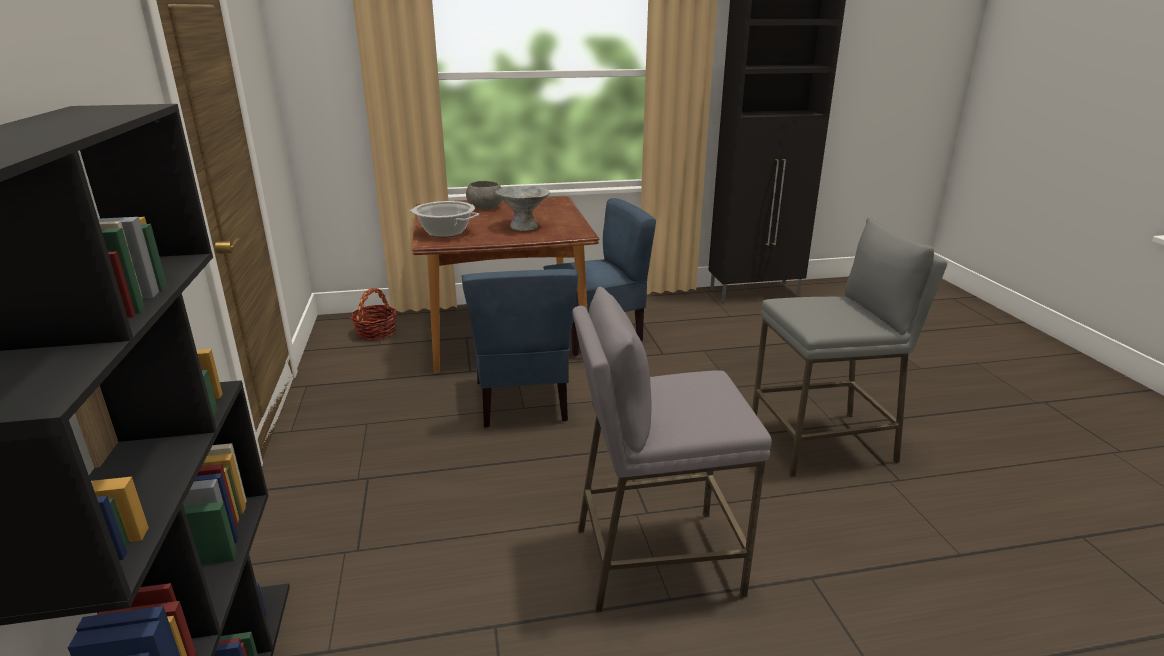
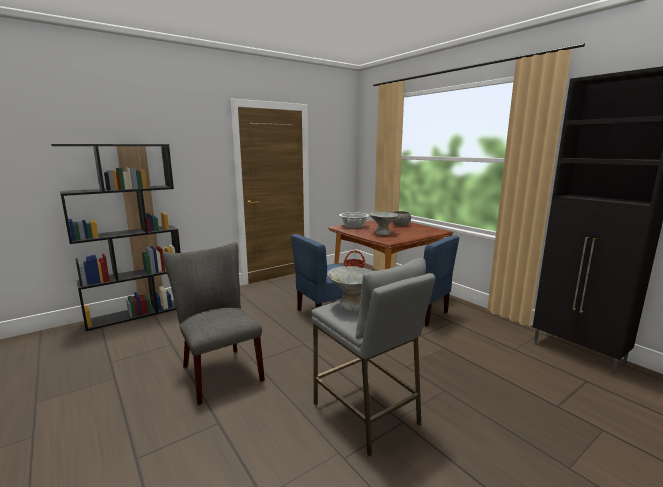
camera: 65 degrees right, 10 degrees down
(656, 560) = (219, 371): grey stool -> grey chair
(818, 313) = (351, 305): none -> grey bowl

